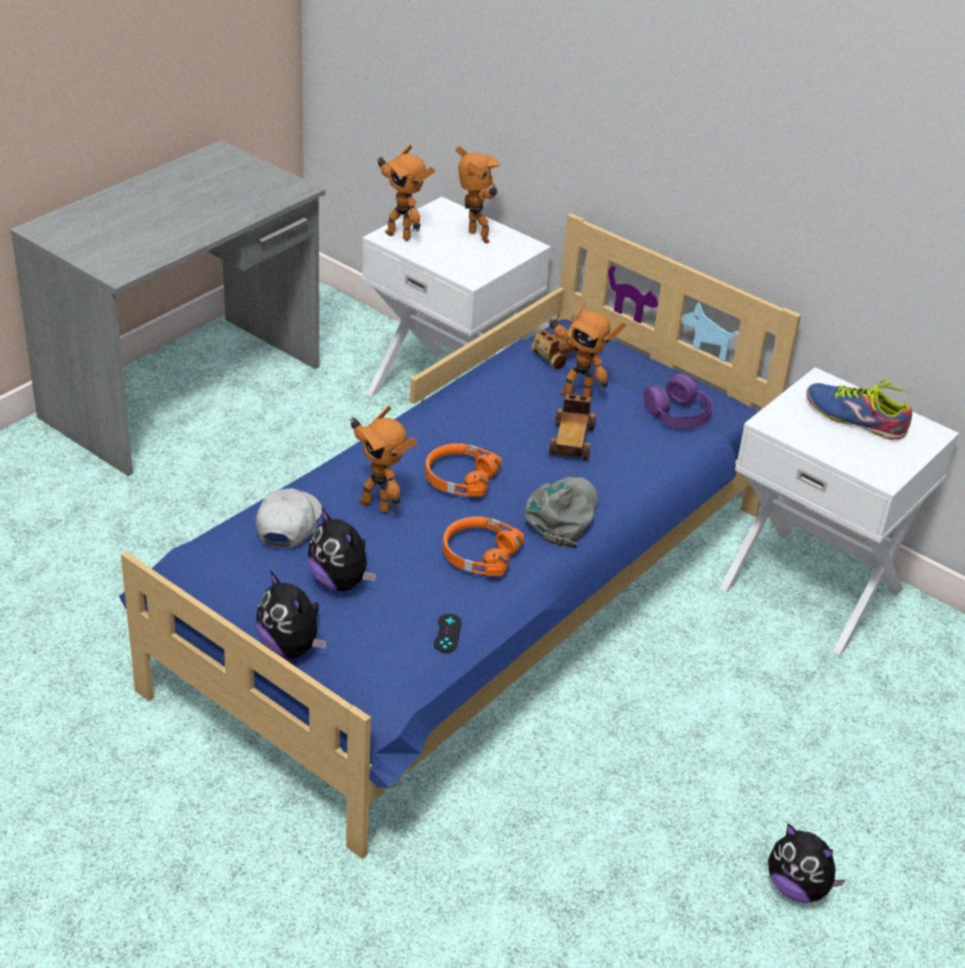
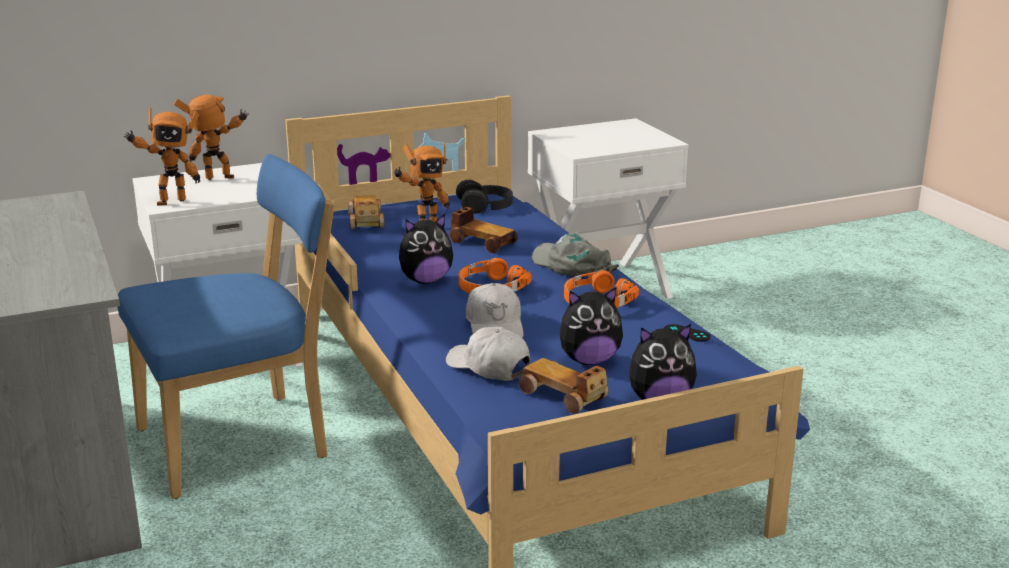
camera: 60 degrees left, 15 degrees down
(258, 584) = (564, 396): none -> toy car
(303, 463) = (242, 442): none -> blue chair
(377, 504) = (495, 325): toy robot -> white cap
(678, 413) = (485, 205): purple headphones -> black headphones
(797, 888) = (881, 370): plush toy -> plush toy (425, 280)
(855, 418) = (597, 134): shoe -> none

